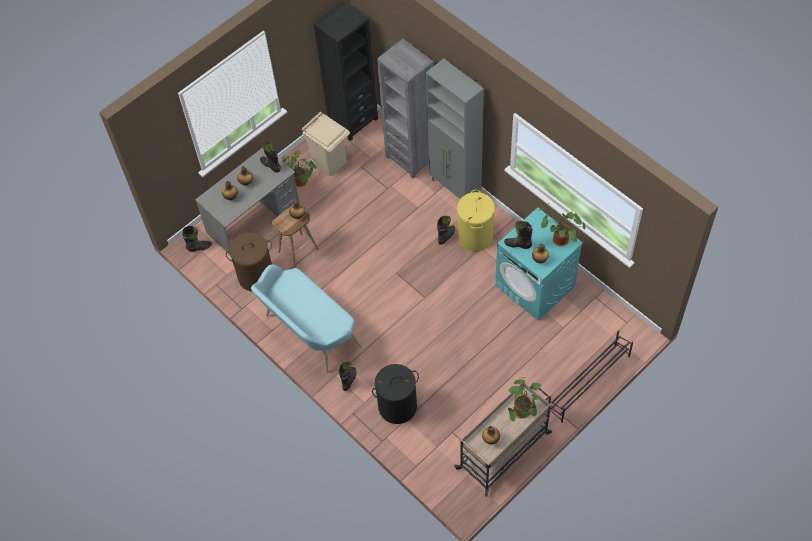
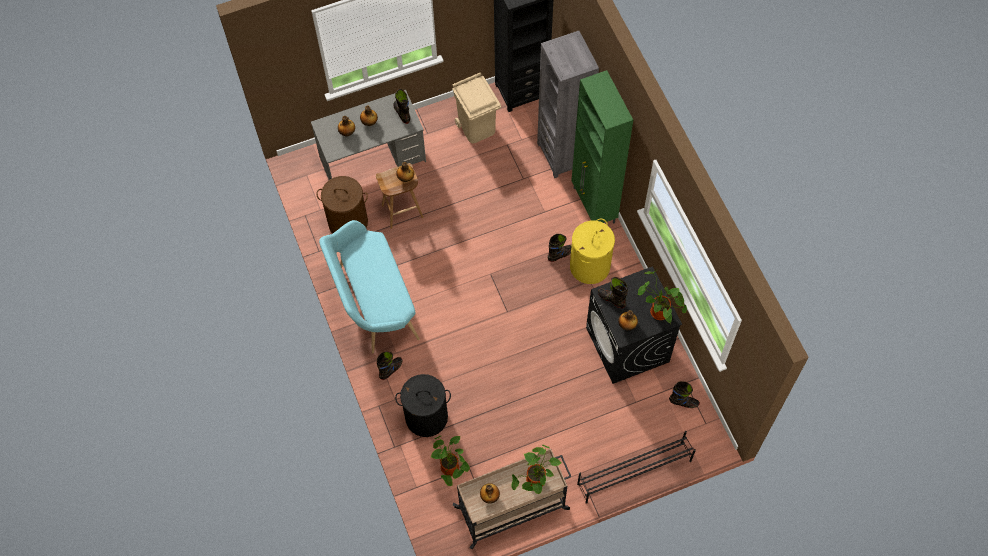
camera: 20 degrees right, 5 degrees up
(199, 247) = (306, 170): black boot -> black boot (683, 402)
(302, 182) = (439, 139): potted plant -> potted plant (451, 469)
(455, 189) = (593, 206): grey cabinet -> green cabinet
(535, 286) = (627, 345): turquoise washing machine -> black washing machine

